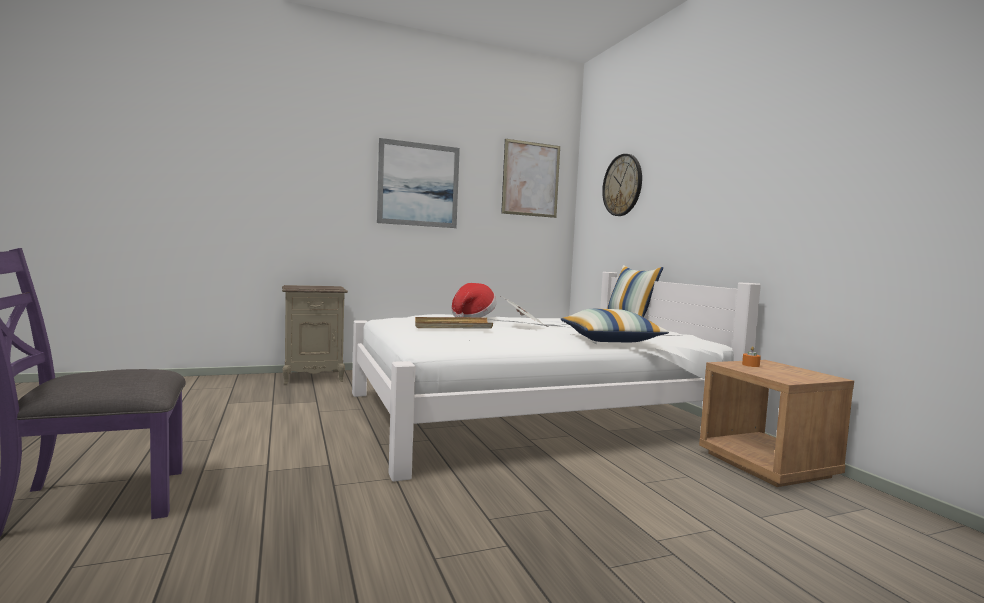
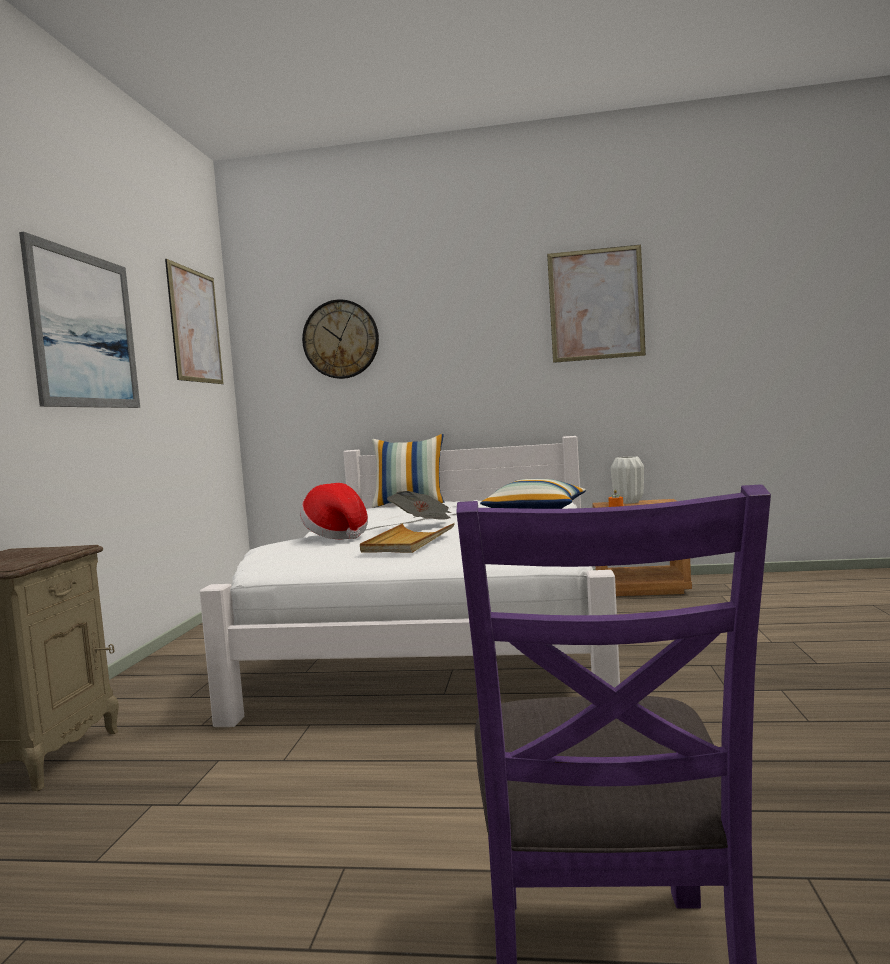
camera: 60 degrees left, 0 degrees up
(788, 367) = (628, 502): none -> white vase
(808, 137) = (596, 304): none -> picture

